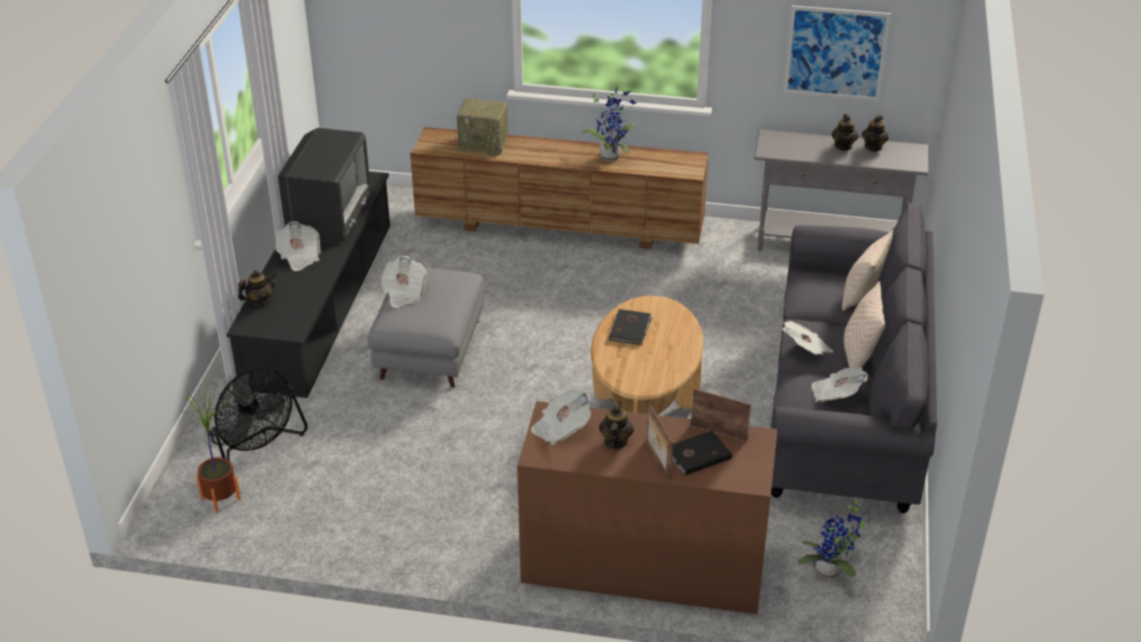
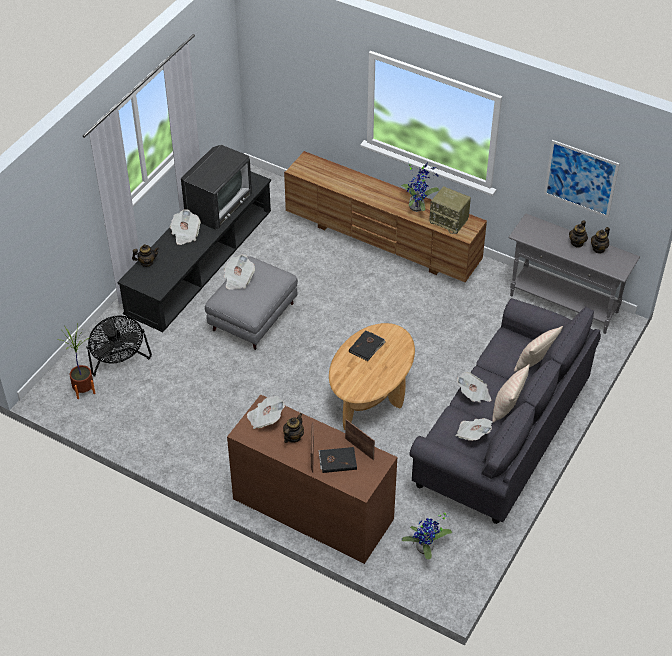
camera: 20 degrees right, 10 degrees up
(484, 144) = (337, 175): radio -> radio (449, 221)

